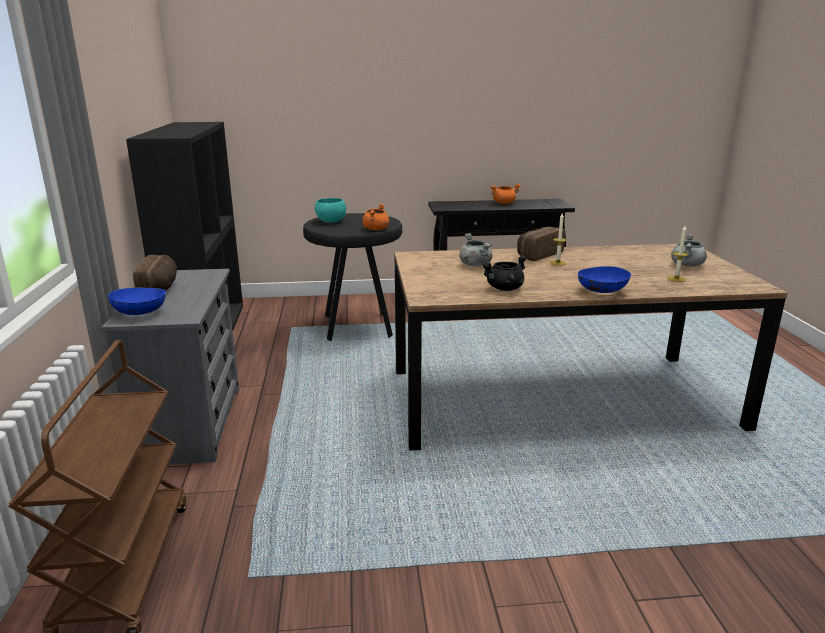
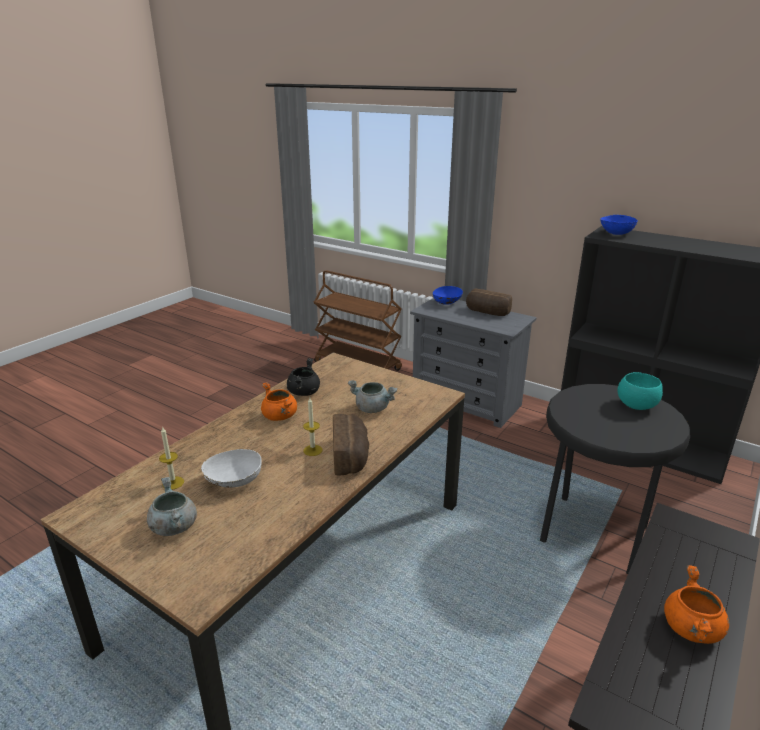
camera: 130 degrees right, 5 degrees up
(375, 229) = (572, 417): orange cooking pot -> orange cooking pot (280, 416)
(602, 292) = (228, 424): blue bowl -> blue bowl (616, 233)
(631, 267) = (234, 482): none -> white bowl

